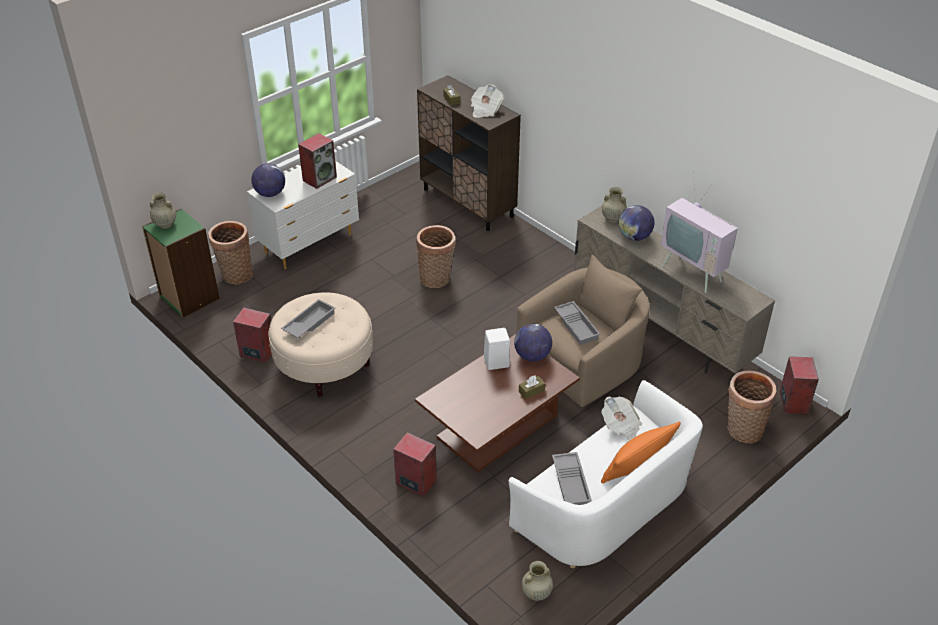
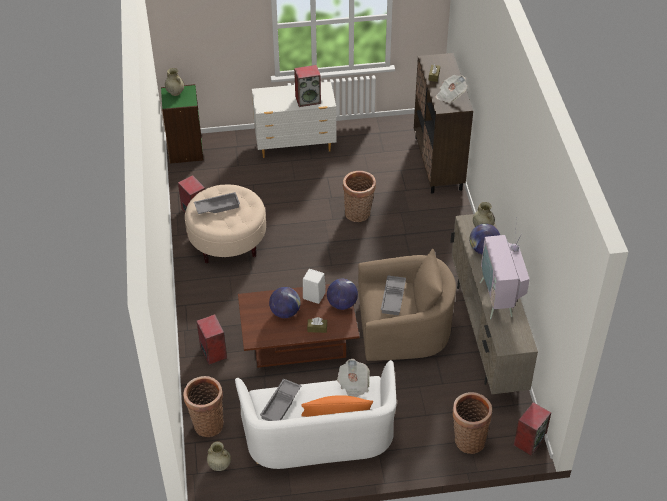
camera: 35 degrees right, 5 degrees up
(235, 274) = (227, 147): basket -> basket (207, 423)
(270, 193) = (265, 97): globe -> globe (285, 312)

